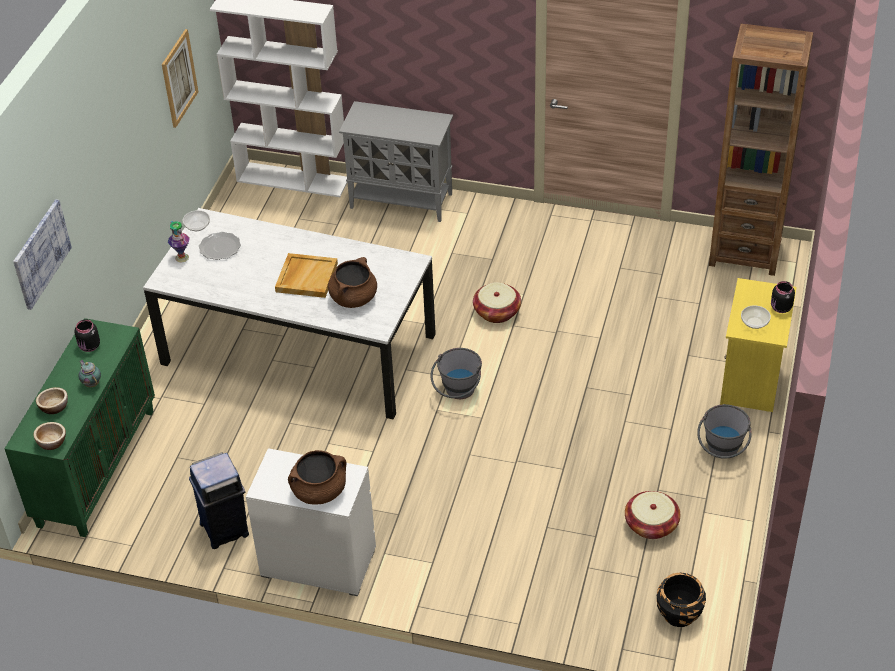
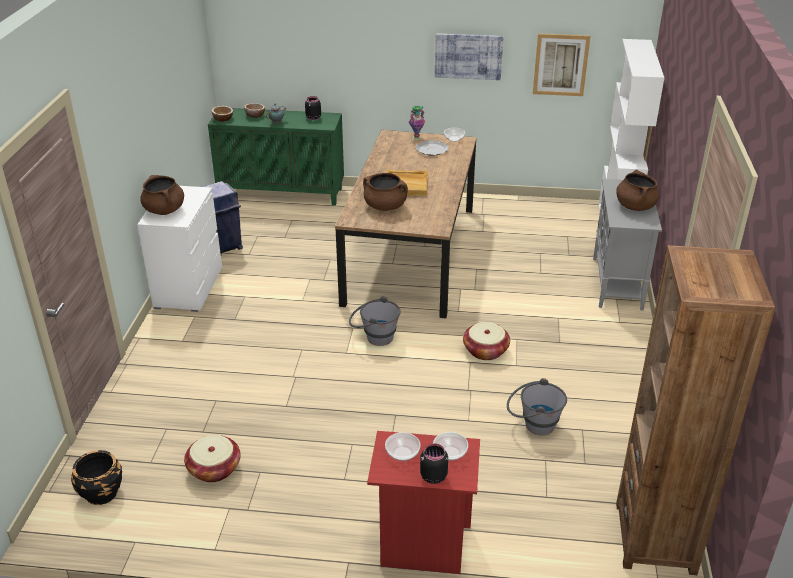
camera: 80 degrees right, 10 degrees down
(41, 253) = (315, 32): picture -> picture (468, 56)
(297, 349) = (410, 254): white dining table -> brown dining table
(404, 121) = (635, 206): none -> brown cooking pot
(722, 452) = (314, 521): grey bucket -> grey bucket (533, 424)
(751, 384) = (422, 546): yellow nightstand -> red nightstand
(755, 296) = (450, 453): none -> bowl

